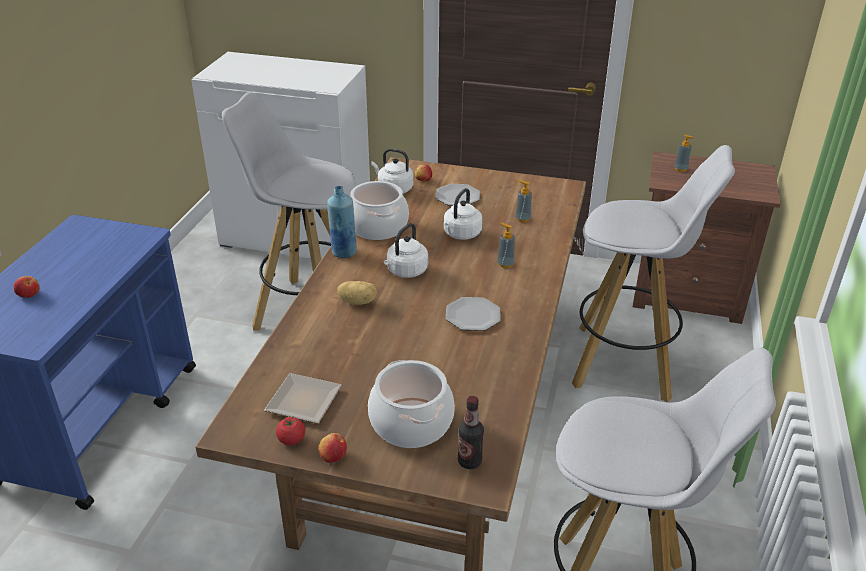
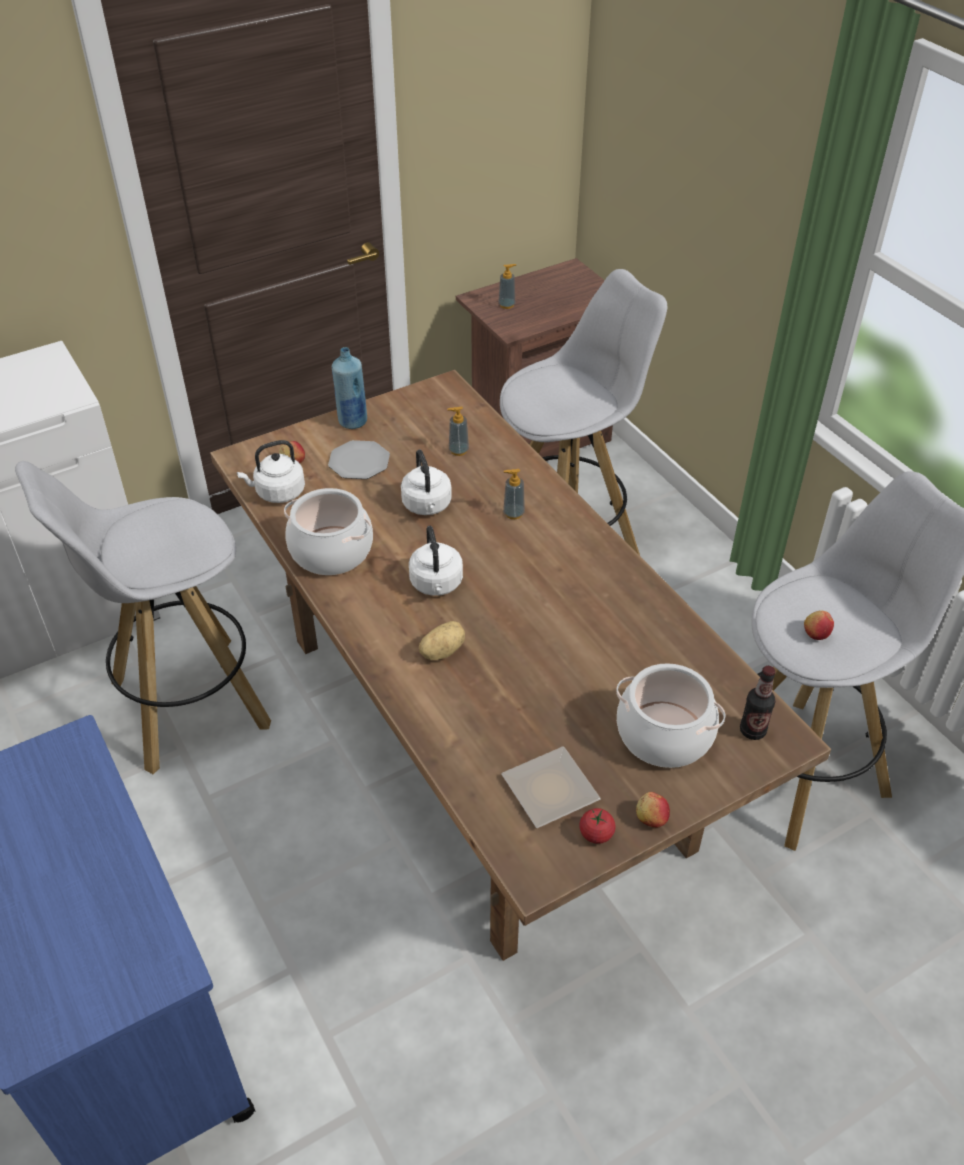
camera: 45 degrees left, 10 degrees up
(29, 294) = (50, 925): apple -> apple (816, 633)
(343, 252) = (342, 605): blue bottle -> blue bottle (352, 422)
(473, 315) = (563, 589): plate -> none

